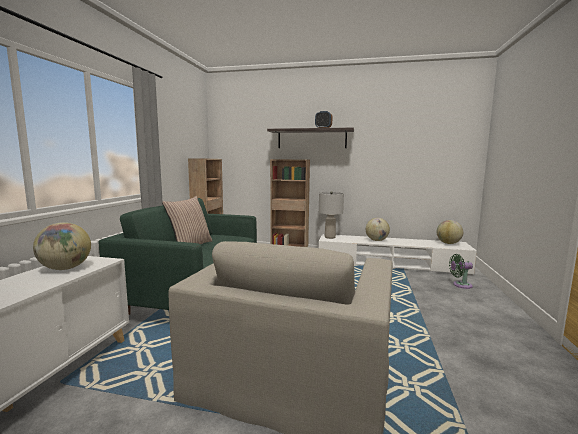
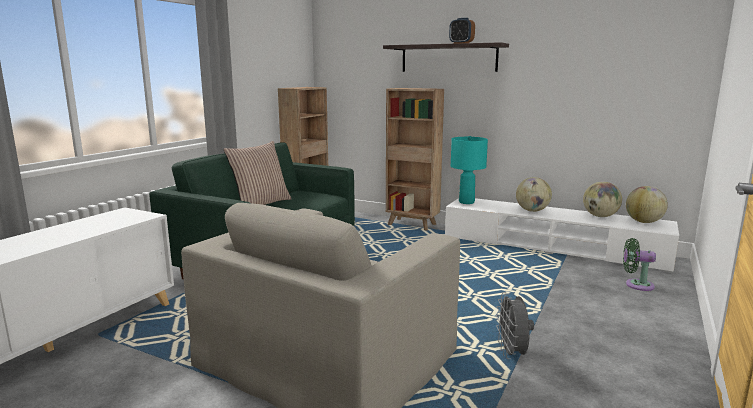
camera: 15 degrees right, 5 degrees up
(65, 268) = (105, 221): globe -> globe (600, 216)
(330, 237) = (467, 202): grey table lamp -> turquoise table lamp
(428, 346) = (512, 354): none -> grey fan

